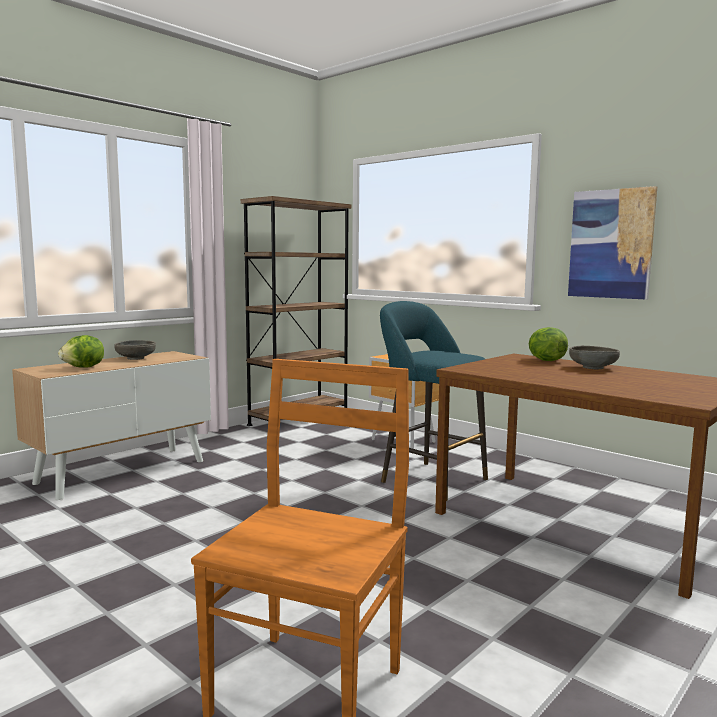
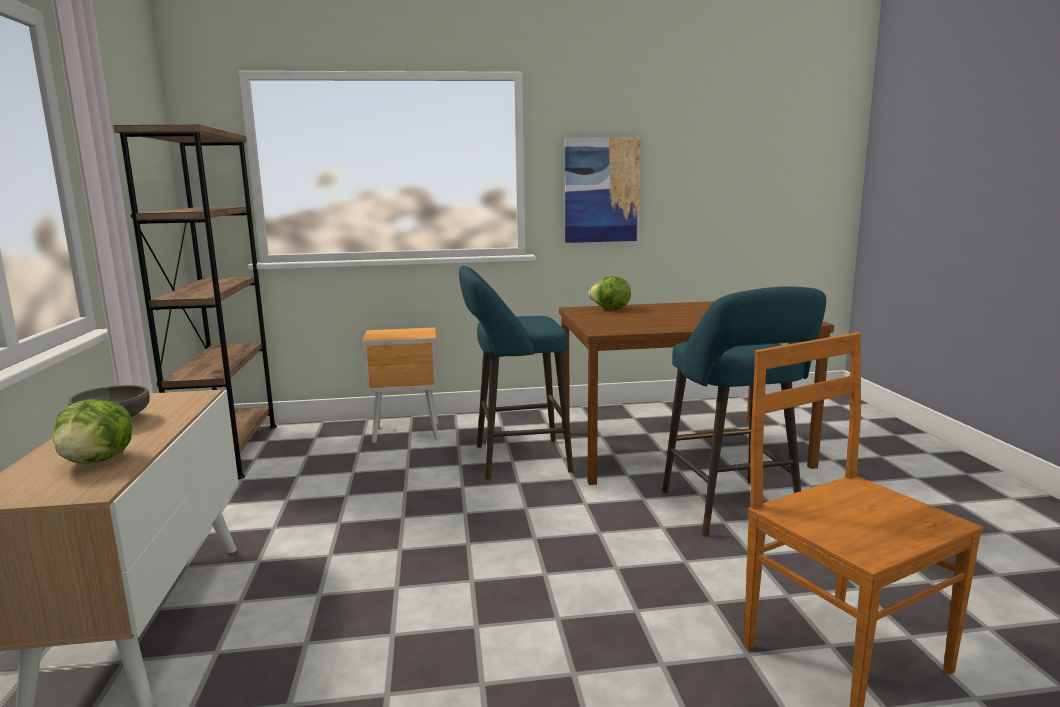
camera: 50 degrees left, 5 degrees up
(497, 579) = (733, 510): none -> turquoise stool
(592, 367) = (660, 308): grey bowl -> none

